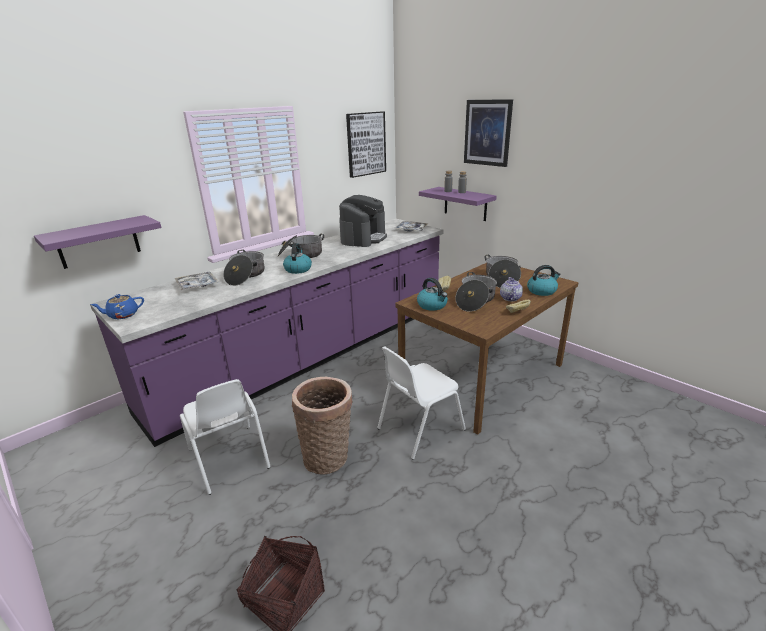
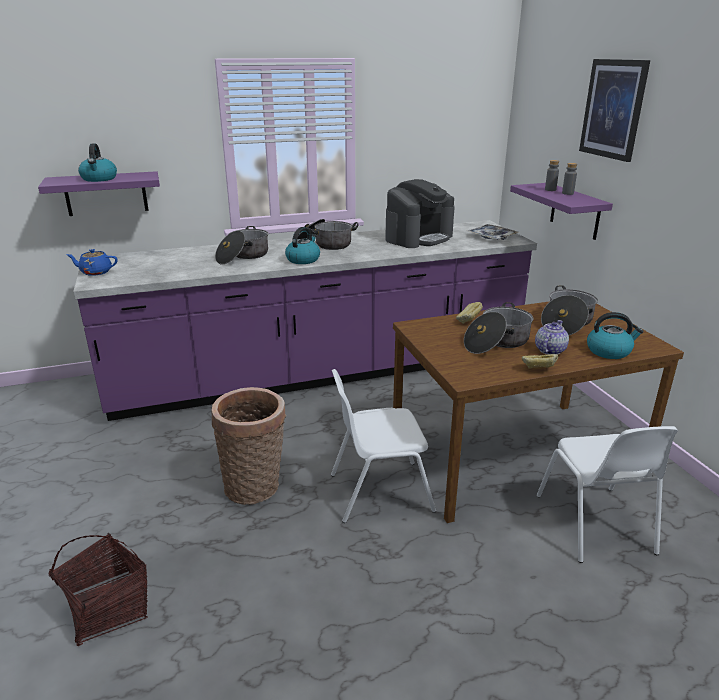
camera: 25 degrees right, 0 degrees up
(197, 285) = (188, 257): tray -> none
(229, 459) = (161, 455): white chair -> white chair (595, 525)
(366, 144) = (460, 114): picture -> none
(432, 305) = (434, 335): kettle -> kettle (99, 179)

